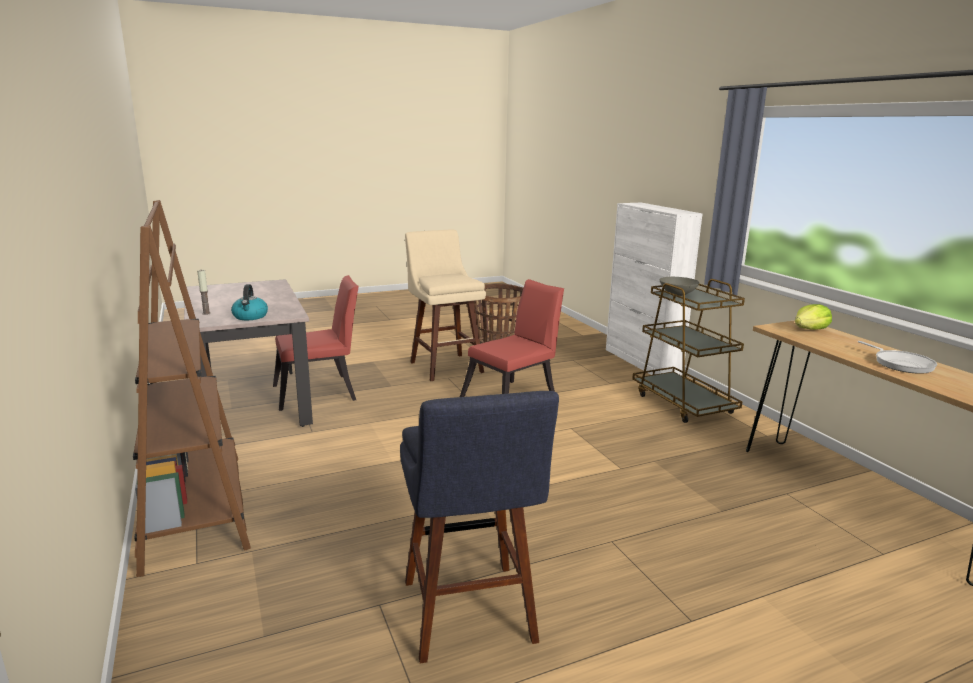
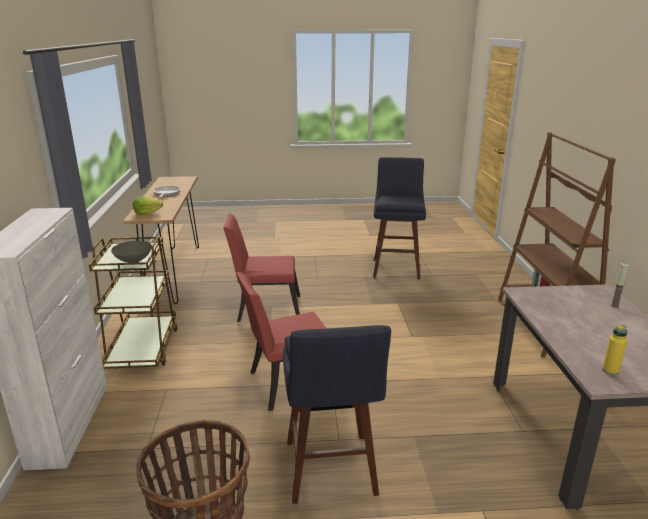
camera: 160 degrees left, 5 degrees up
(250, 317) = (561, 294): kettle -> none
(262, 286) = (610, 370): none -> yellow bottle
(320, 392) = (501, 438): red chair -> red chair (264, 308)
(444, 365) = (331, 473): beige stool -> blue stool

